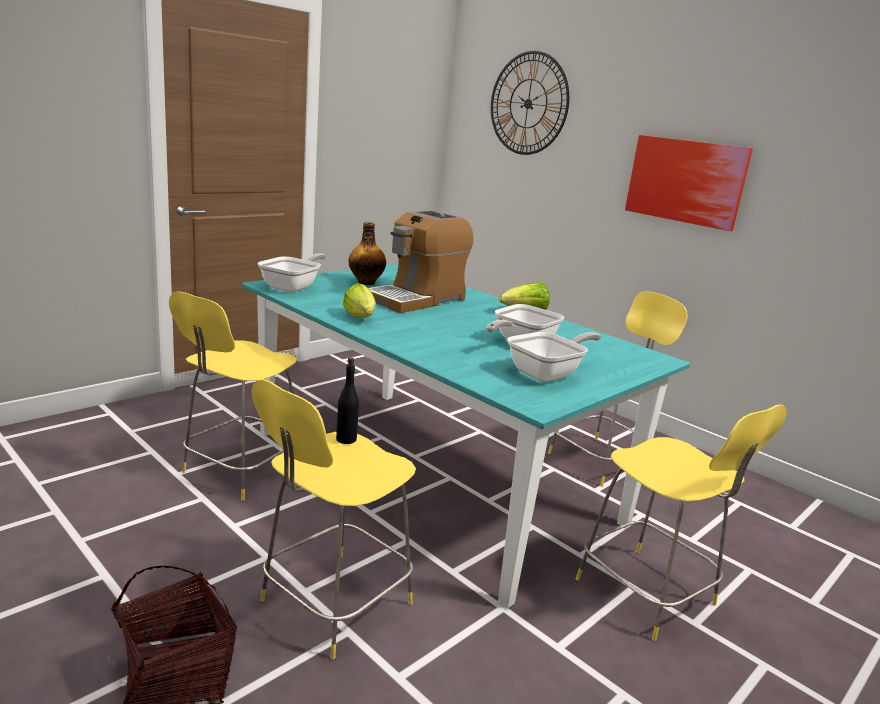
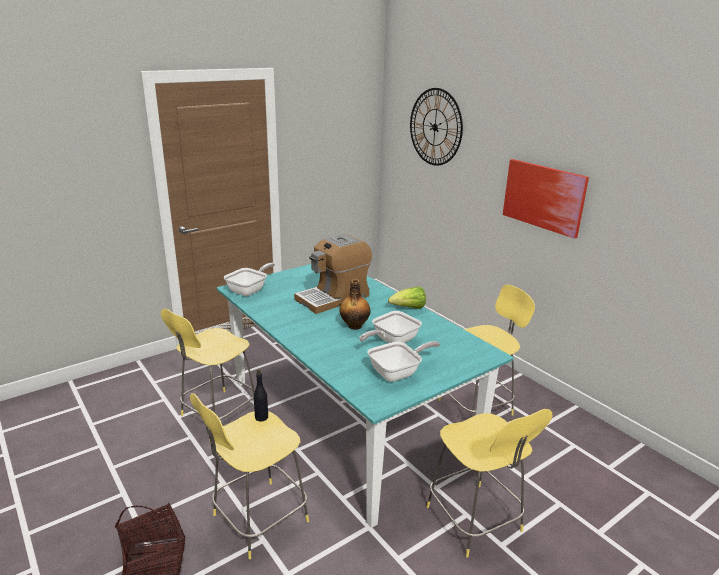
camera: 10 degrees right, 5 degrees up
(361, 318) = (286, 321): lettuce -> none
(366, 282) = (303, 281): bottle -> bottle (354, 326)

